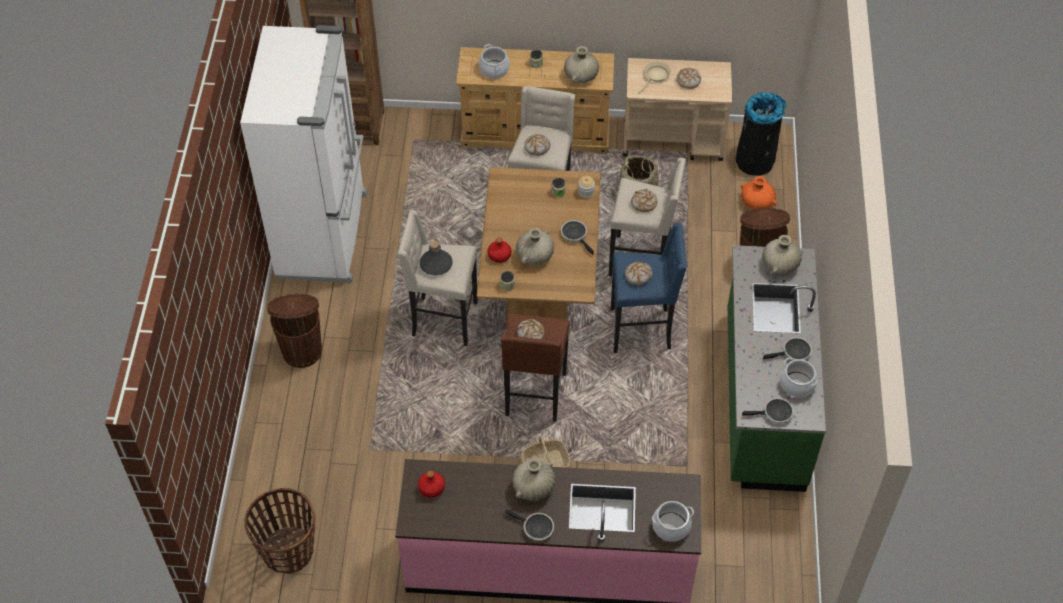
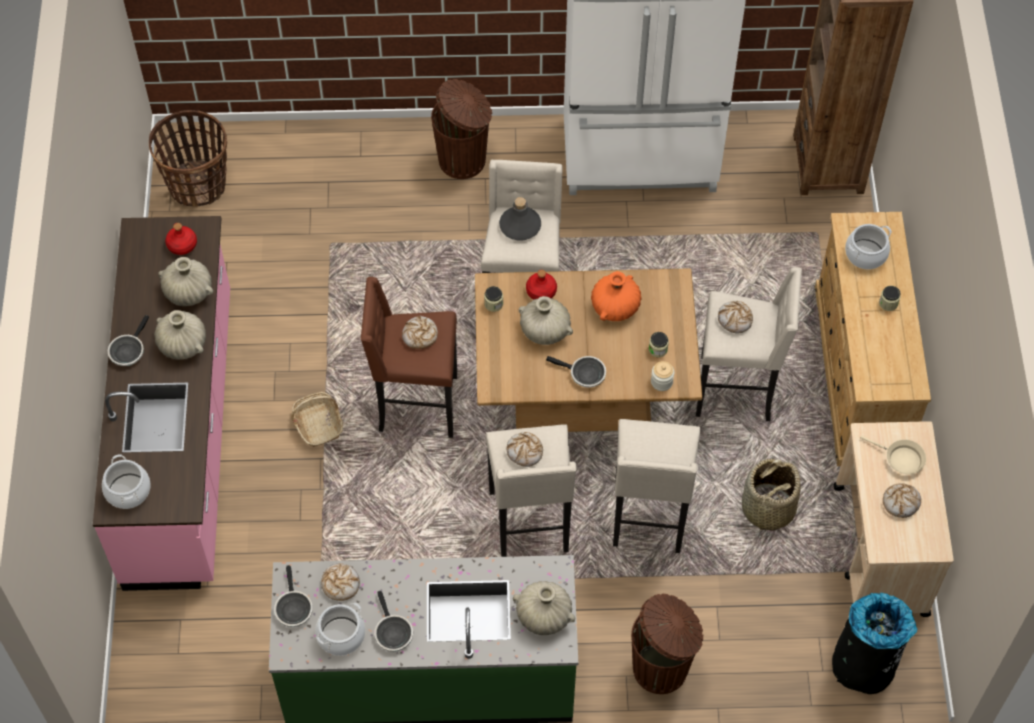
camera: 85 degrees right, 5 degrees up
(575, 235) = (584, 374): frying pan -> frying pan turned 60 degrees clockwise
(581, 76) = (875, 359): beige vase -> beige vase (188, 292)
(642, 329) = (531, 523): blue stool -> beige stool
(644, 203) = (652, 453): bread -> bread (340, 584)
(756, 203) = (777, 668): orange vase -> orange vase (615, 307)

